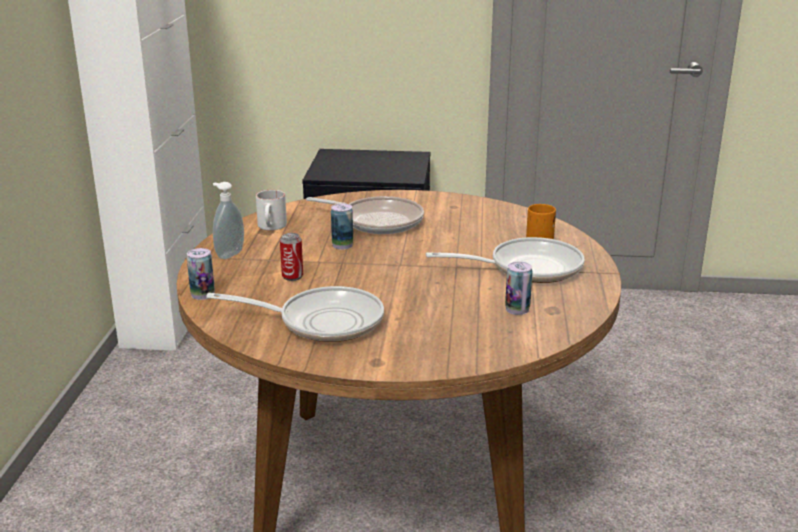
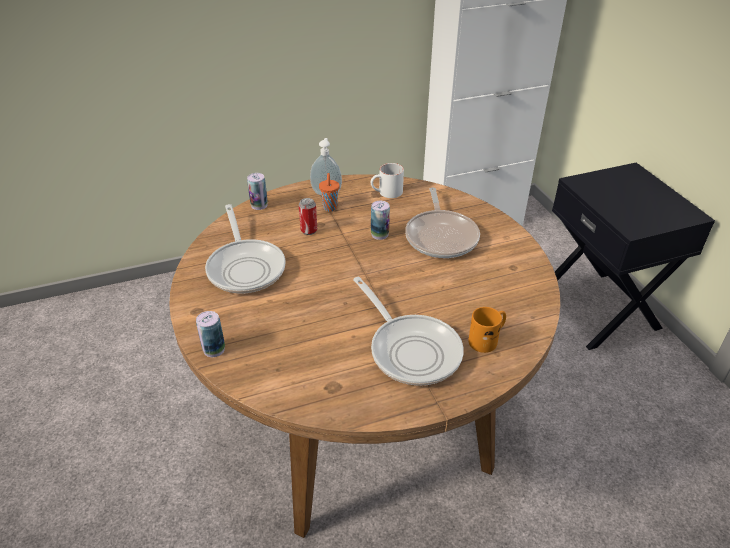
camera: 65 degrees right, 15 degrees up
(263, 258) = (330, 208): none -> orange cup
(517, 309) = (321, 363): can -> can (214, 349)

